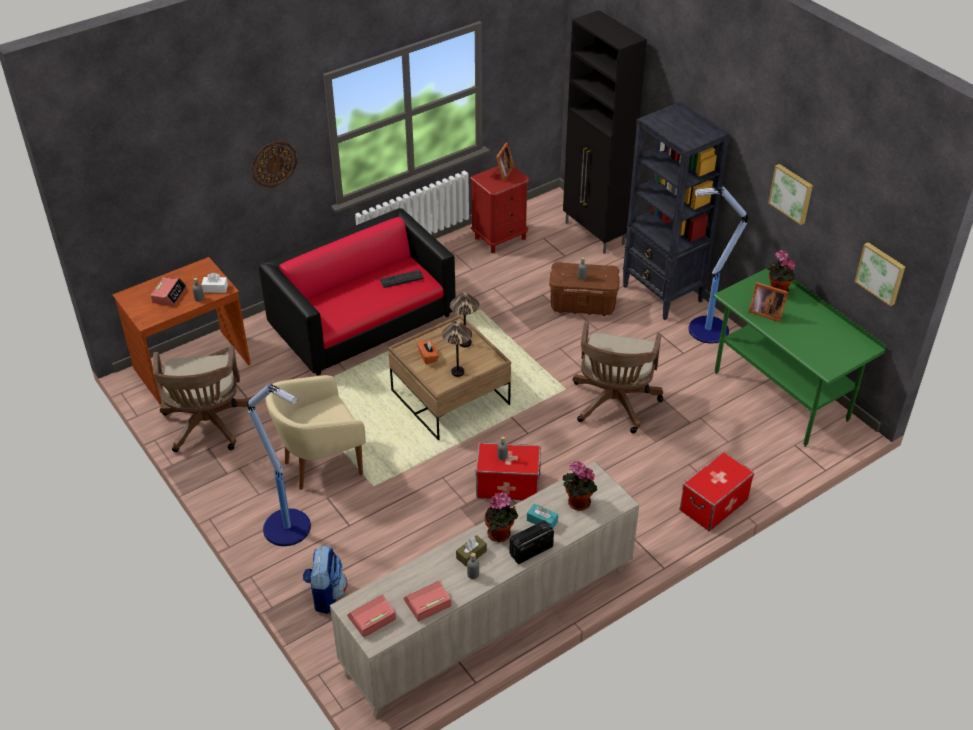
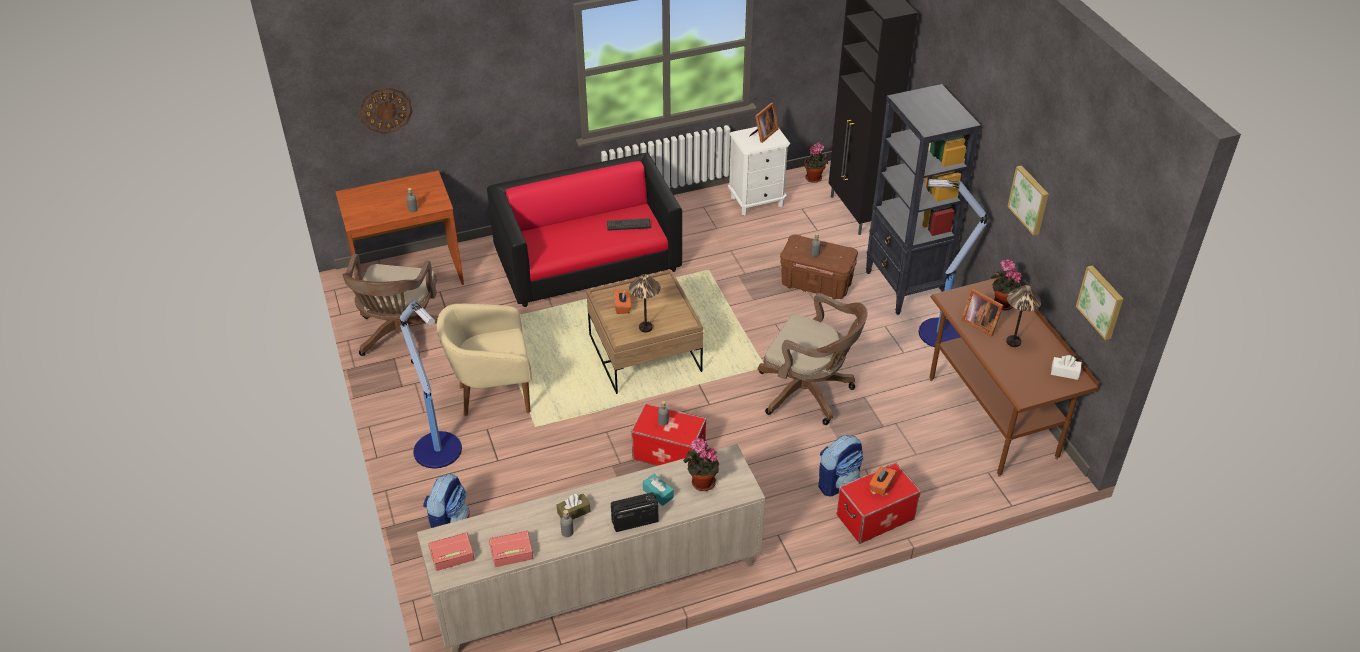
camera: 15 degrees right, 0 degrees up
(169, 295) = (387, 201): alarm clock -> none
(215, 288) = (432, 202): white tissue box -> white tissue box (1064, 372)
(273, 164) = (514, 87): wall clock -> wall clock (385, 110)
(465, 343) = (665, 299): table lamp -> table lamp (1013, 342)
(500, 238) = (757, 201): red nightstand -> white nightstand
(501, 535) = (611, 498): potted plant -> potted plant (814, 179)
(614, 405) = (809, 393): brown office chair -> brown office chair turned 90 degrees counterclockwise
(670, 480) = (838, 482): none -> backpack
(719, 475) = (881, 486): none -> orange tissue box
(781, 396) = (992, 418): green desk -> brown desk

